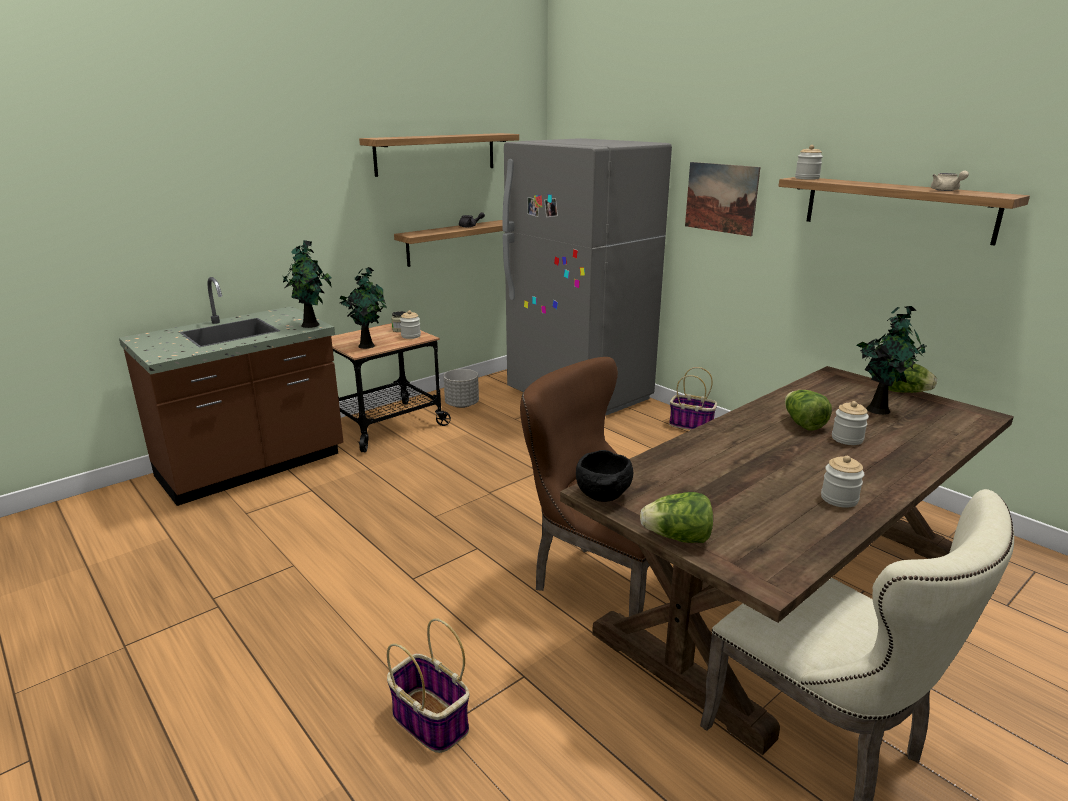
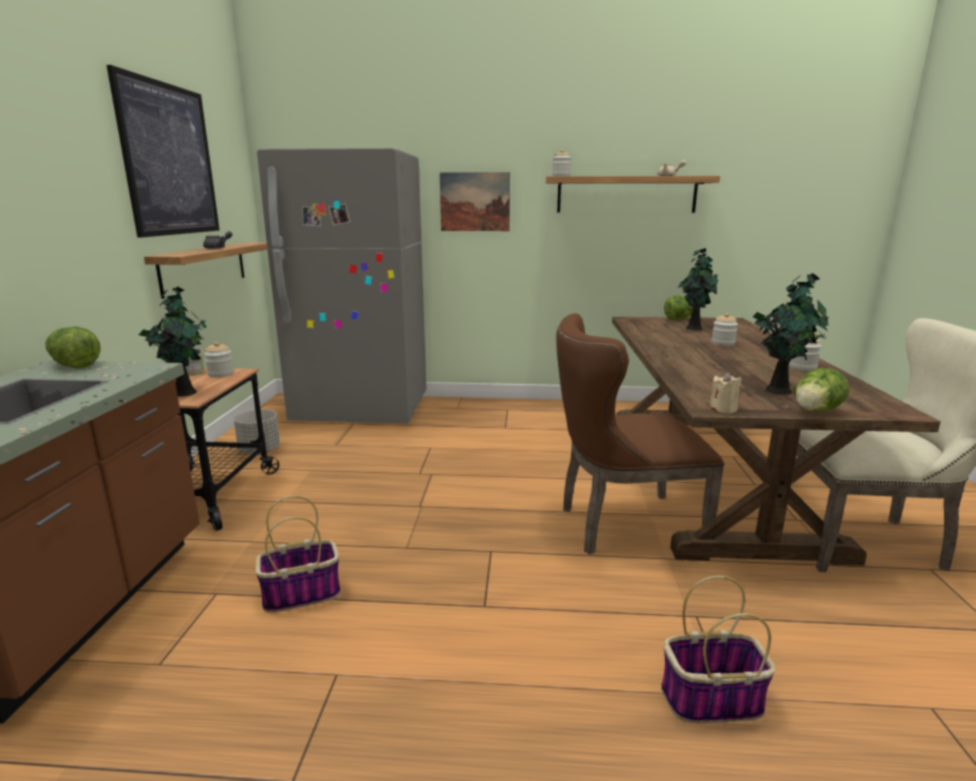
camera: 45 degrees left, 5 degrees down
(312, 325) = (145, 367): potted plant -> potted plant (779, 390)
(436, 154) = (169, 160): shelf -> picture
(603, 497) = (723, 409): black bowl -> beige candle
(692, 425) = (482, 404): basket -> basket (302, 594)
(802, 424) = (686, 343): lettuce -> lettuce (74, 365)

